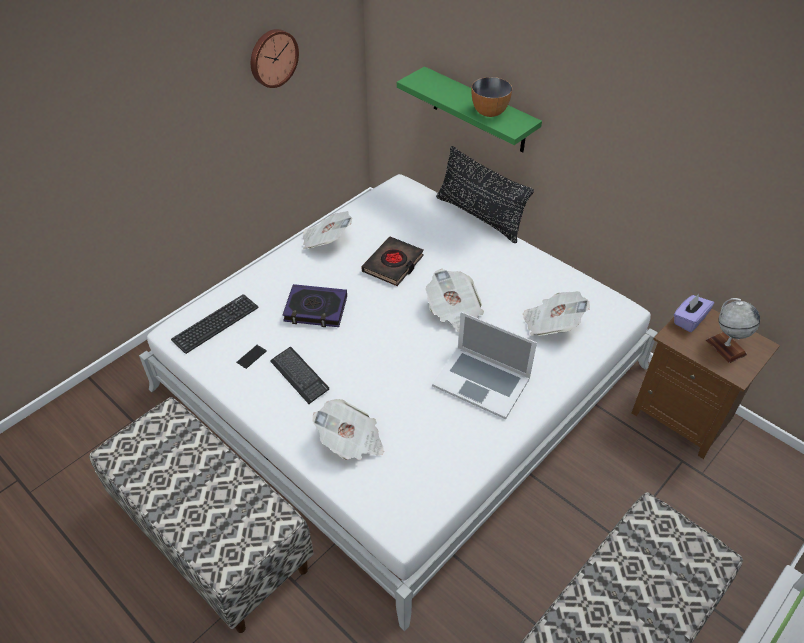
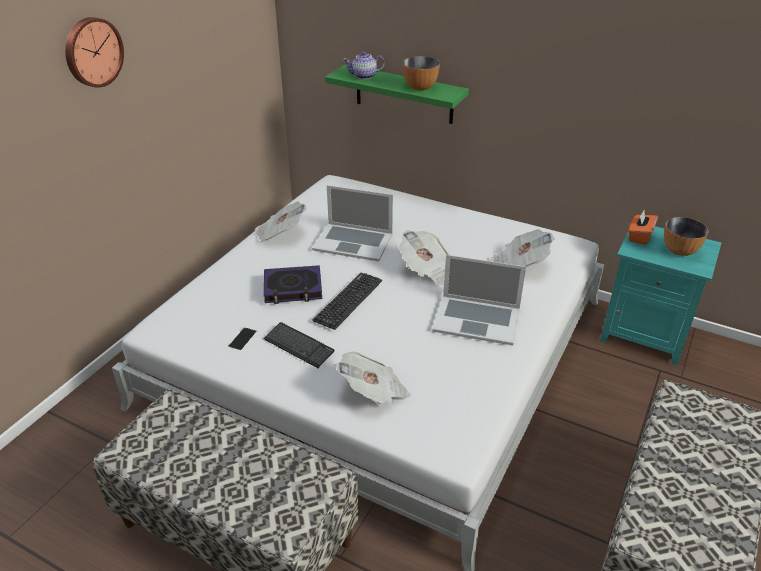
camera: 15 degrees left, 10 degrees down
(215, 323) = (194, 317): keyboard -> keyboard (348, 300)
(272, 57) = (206, 63): wall clock -> wall clock (92, 52)
(393, 264) = (353, 242): black book -> laptop
(437, 87) = (364, 76): none -> teapot
(480, 216) = (416, 195): black pillow -> none
(682, 416) = (644, 335): brown nightstand -> turquoise nightstand
(689, 320) = (639, 236): purple tissue box -> orange tissue box
(725, 347) = (679, 251): globe -> bowl

